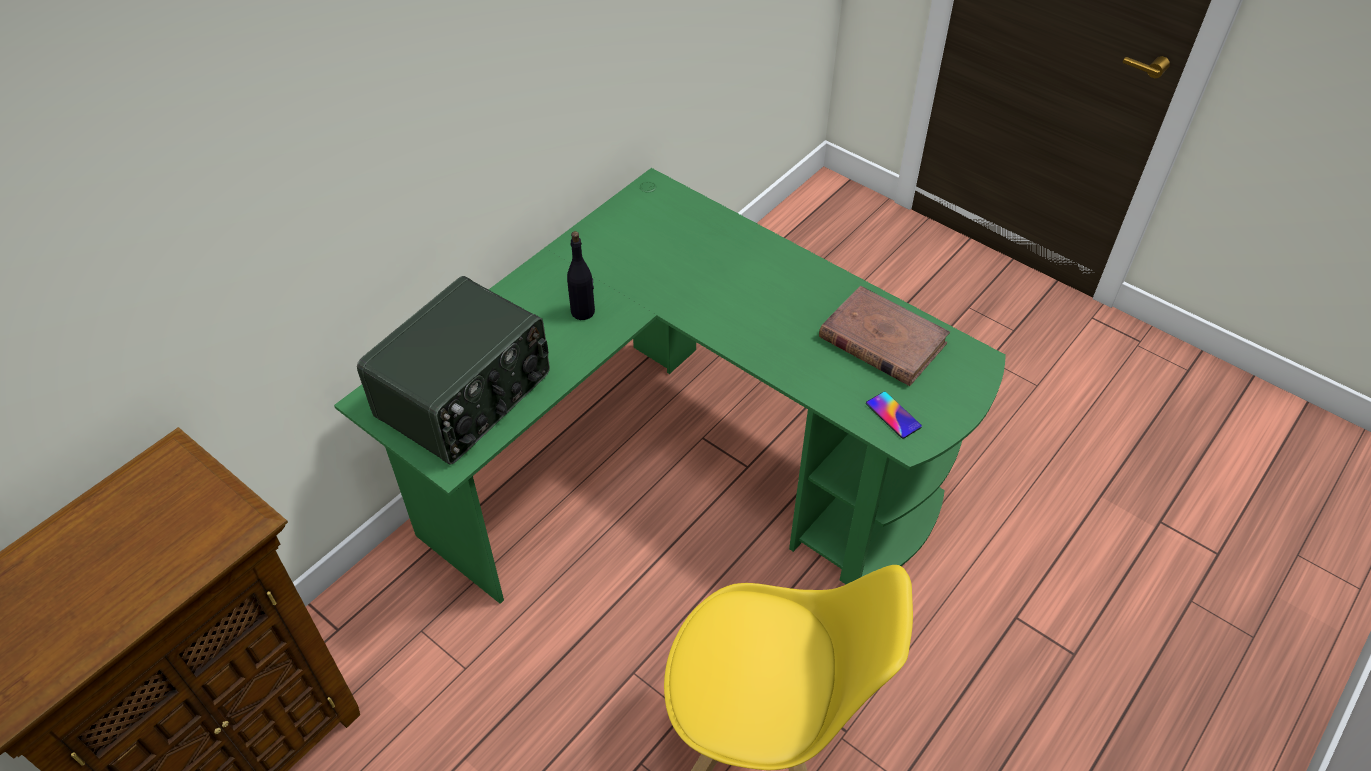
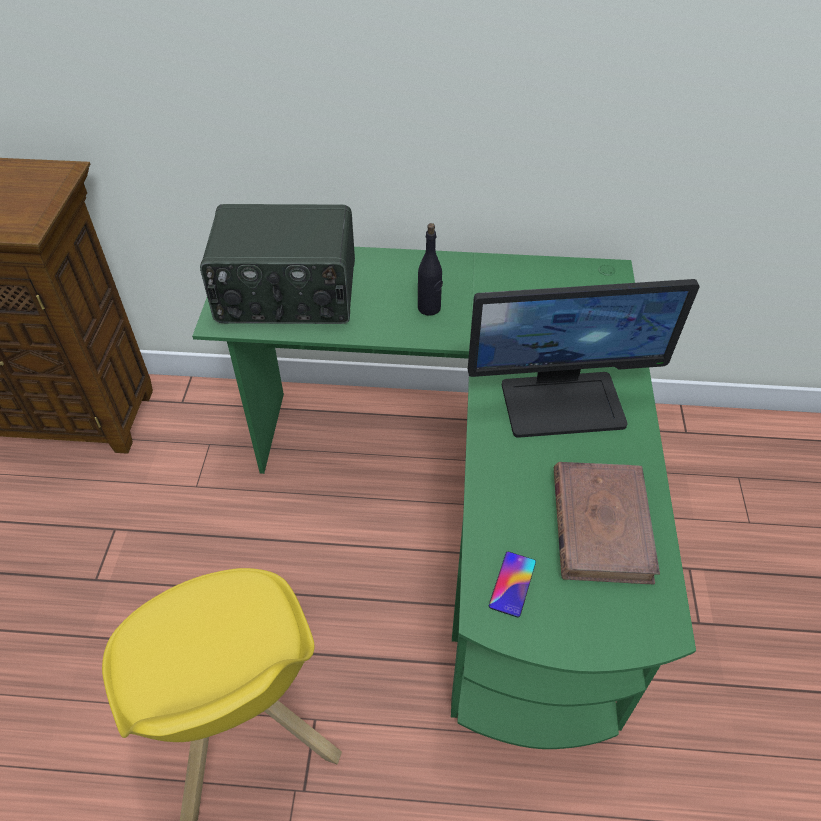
camera: 55 degrees right, 0 degrees up
(758, 293) = (563, 402): none -> monitor

